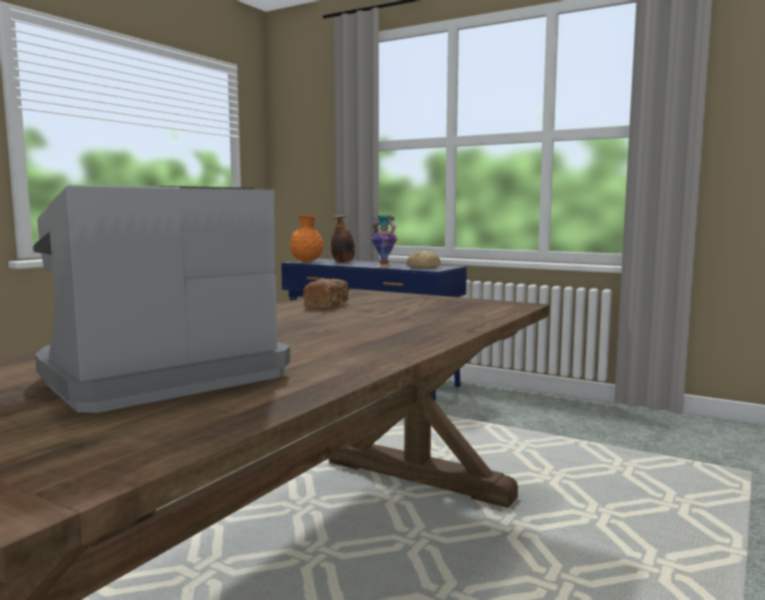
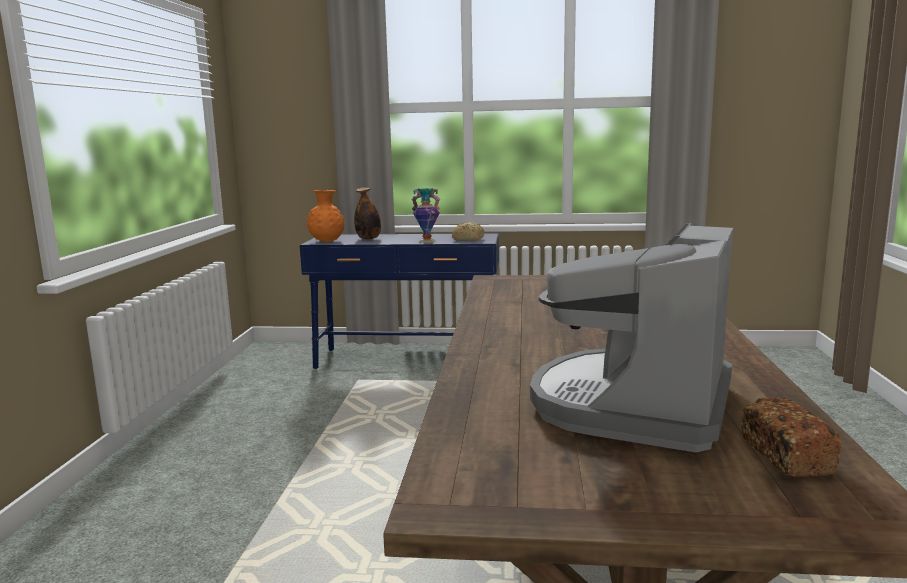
camera: 25 degrees left, 5 degrees up
(326, 305) = (517, 300): bread -> bread (785, 455)

